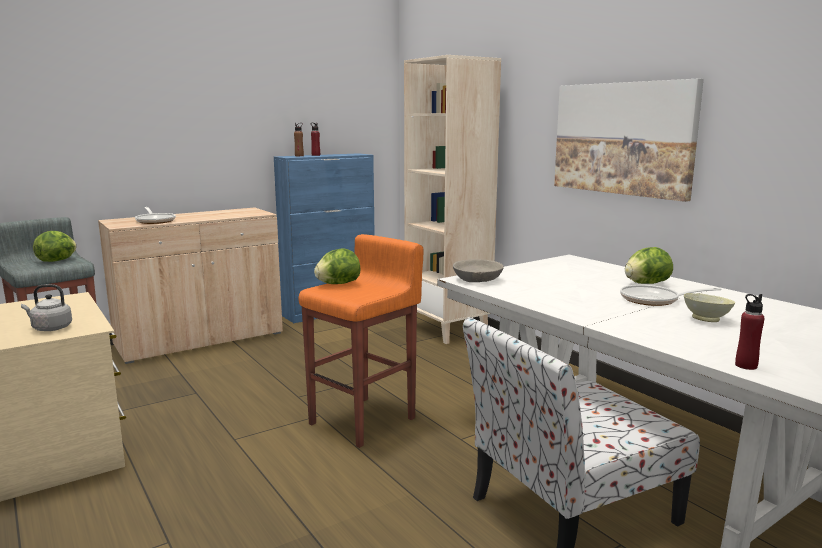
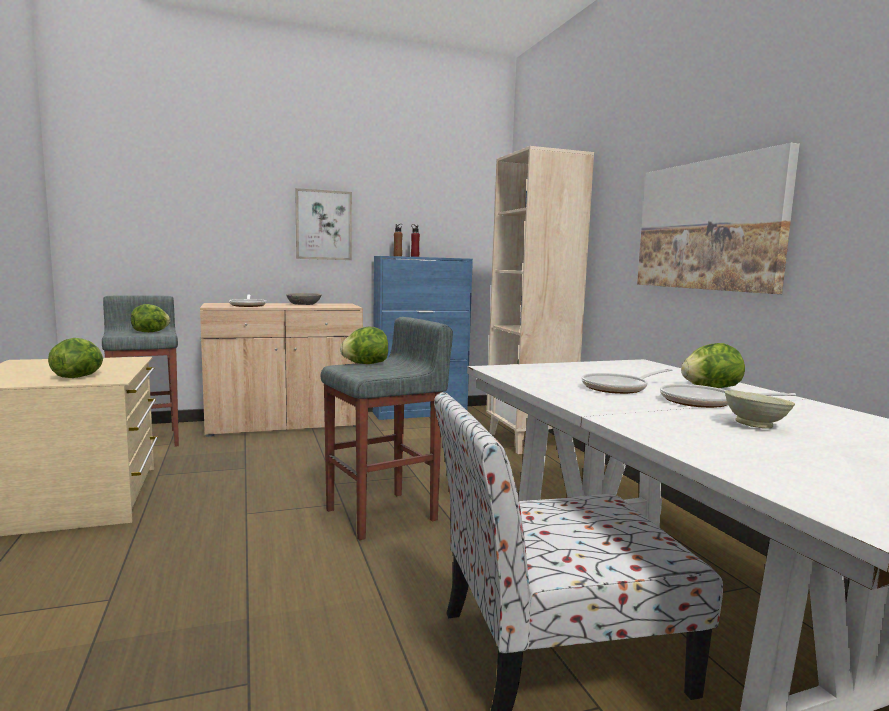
camera: 15 degrees right, 5 degrees down
(50, 328) = (79, 377): grey kettle -> lettuce
(219, 127) = (323, 225): none -> picture
(364, 420) = (383, 515): orange stool -> grey stool
(477, 279) = (509, 369): grey bowl -> grey bowl (304, 304)
(582, 292) = (619, 388): none -> frying pan
(746, 365) = (763, 476): red bottle -> none

